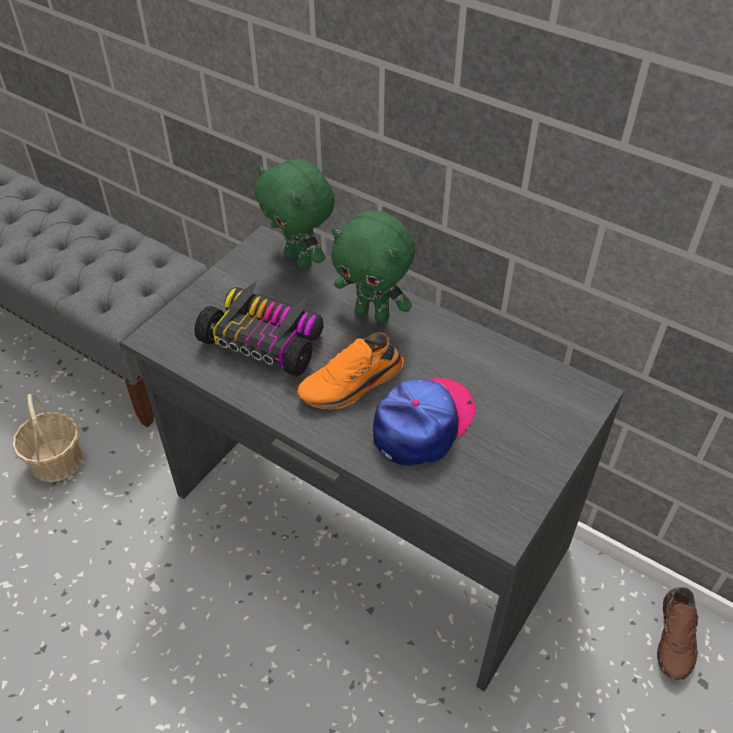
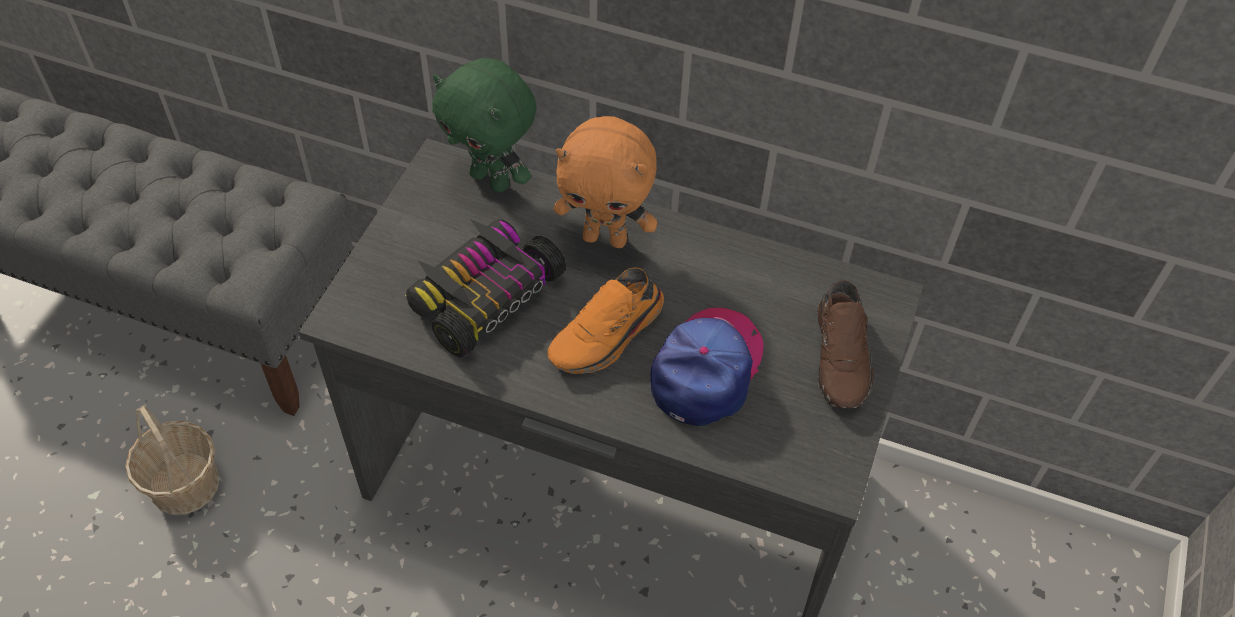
camera: 15 degrees left, 5 degrees up
(265, 339) = (482, 295): toy car -> toy car turned 60 degrees counterclockwise
(373, 314) = (606, 238): green plush toy -> orange plush toy
(676, 638) = (1000, 547): brown shoe -> brown shoe (842, 356)

